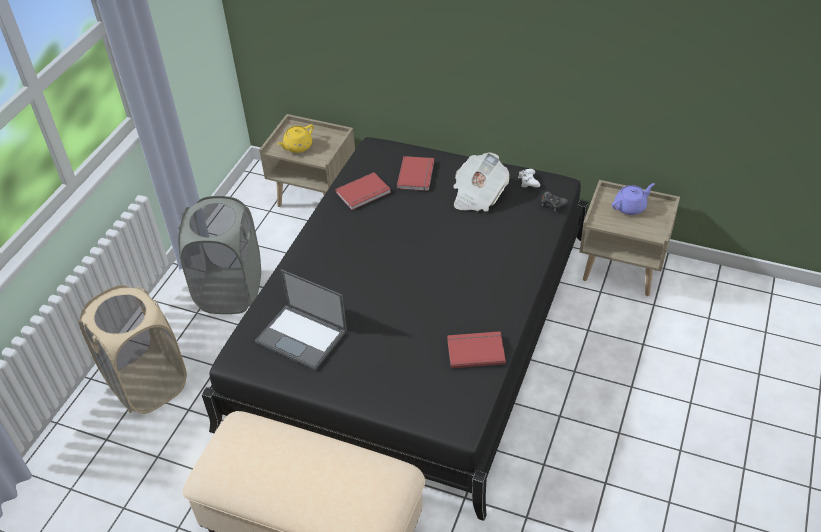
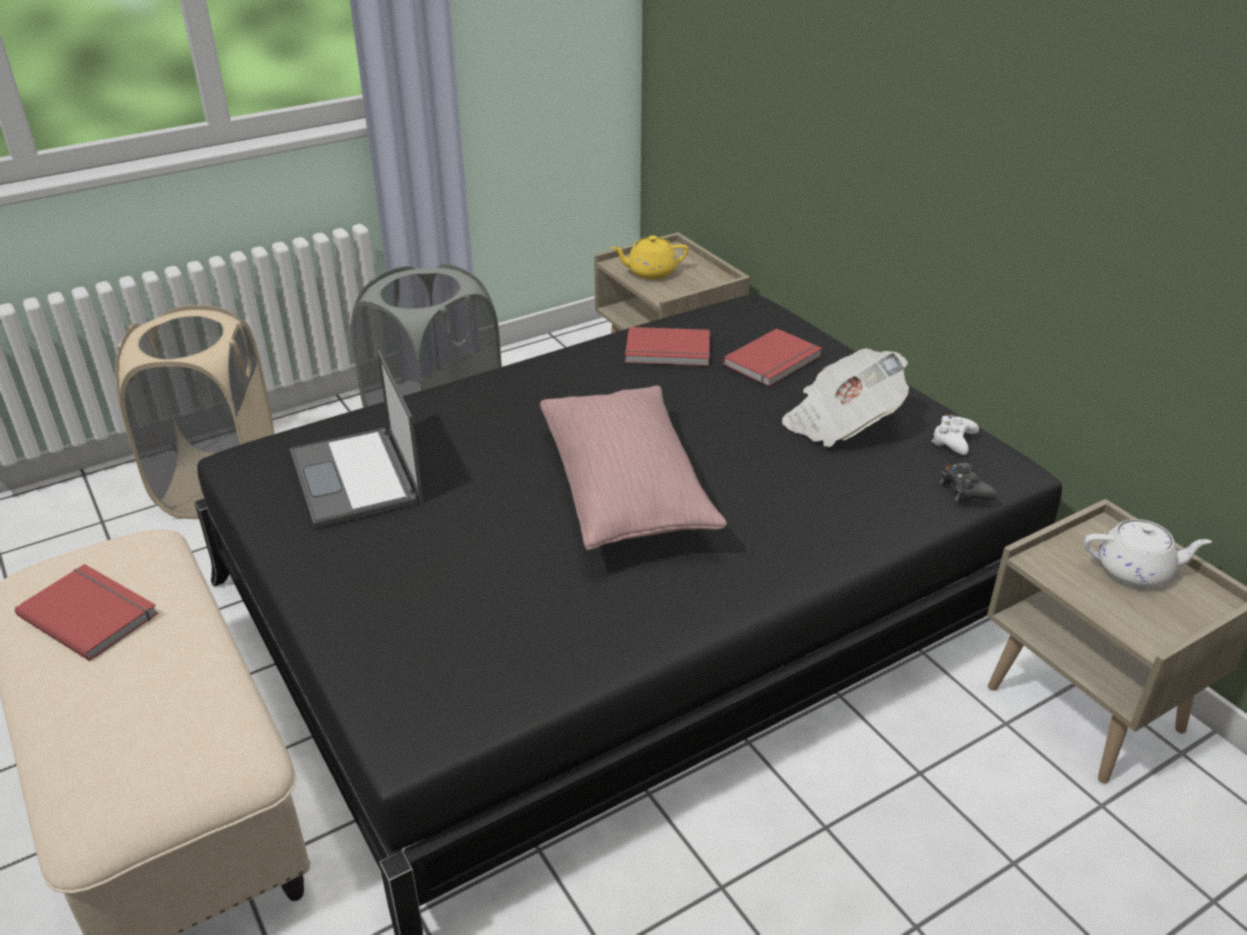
camera: 35 degrees right, 10 degrees down
(425, 276) = (626, 490): none -> pink pillow
(475, 350) = (578, 636): red book -> red book (91, 613)
(630, 207) = (1135, 570): purple teapot -> white teapot

